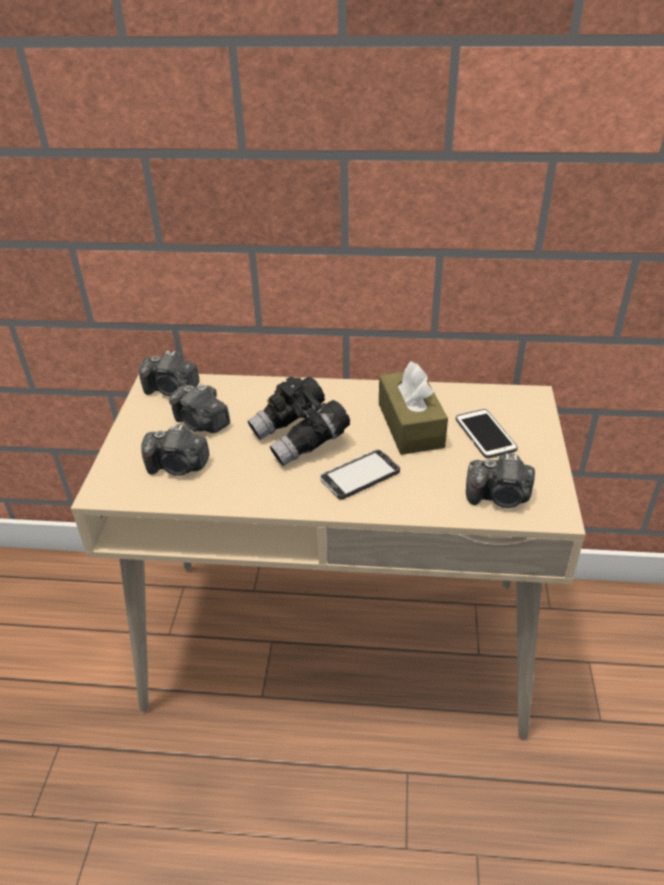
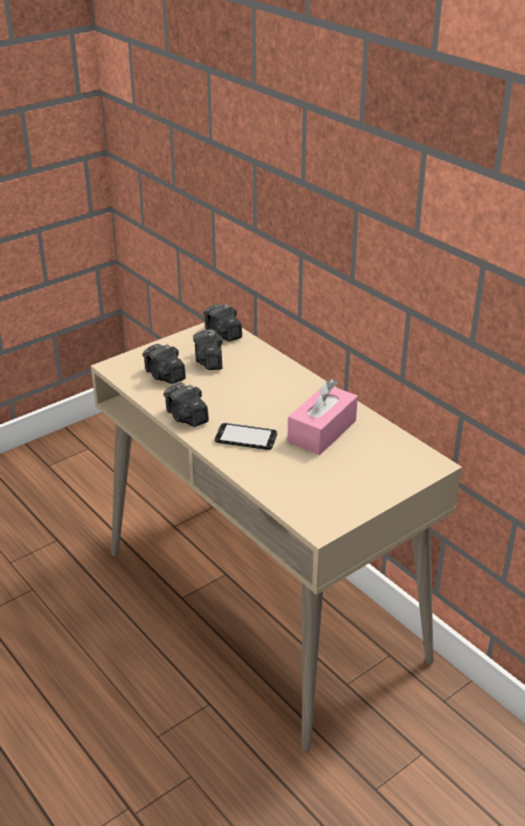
camera: 45 degrees right, 5 degrees down
(300, 438) = (247, 400): black binoculars -> none
(410, 425) = (322, 431): brown tissue box -> pink tissue box
(485, 434) = (358, 464): phone -> none
(499, 497) = (303, 498): camera -> camera (186, 417)

